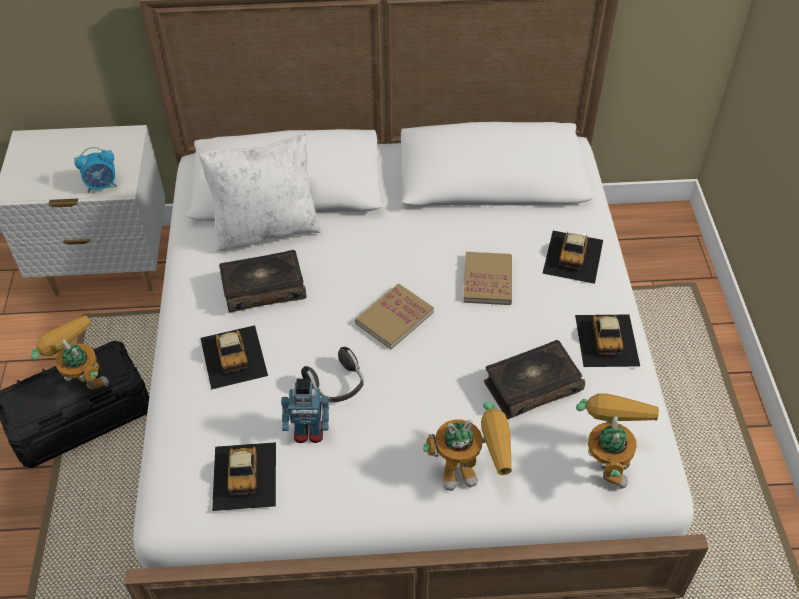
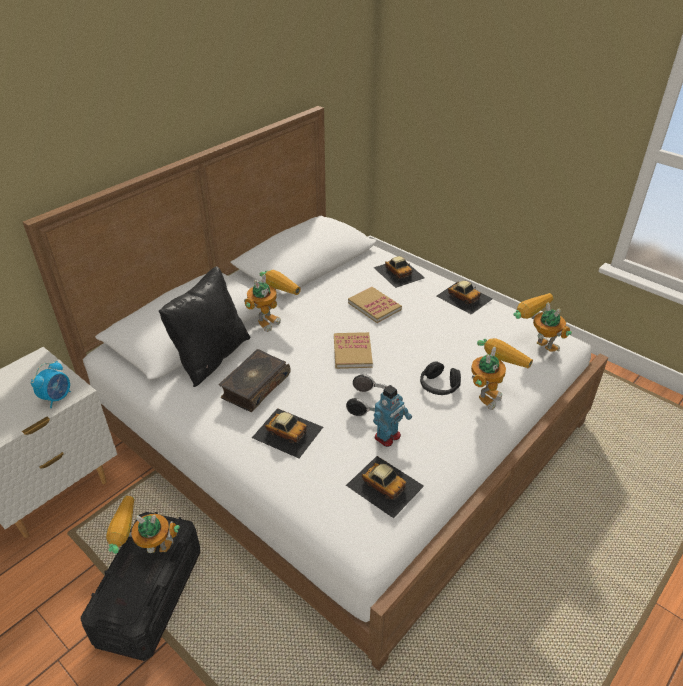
camera: 45 degrees left, 10 degrees down
(266, 228) = (211, 356): white pillow -> black pillow
(368, 223) = (272, 318): none -> toy robot
(428, 421) = (439, 386): none -> black headphones
(531, 386) = (462, 337): book -> none

